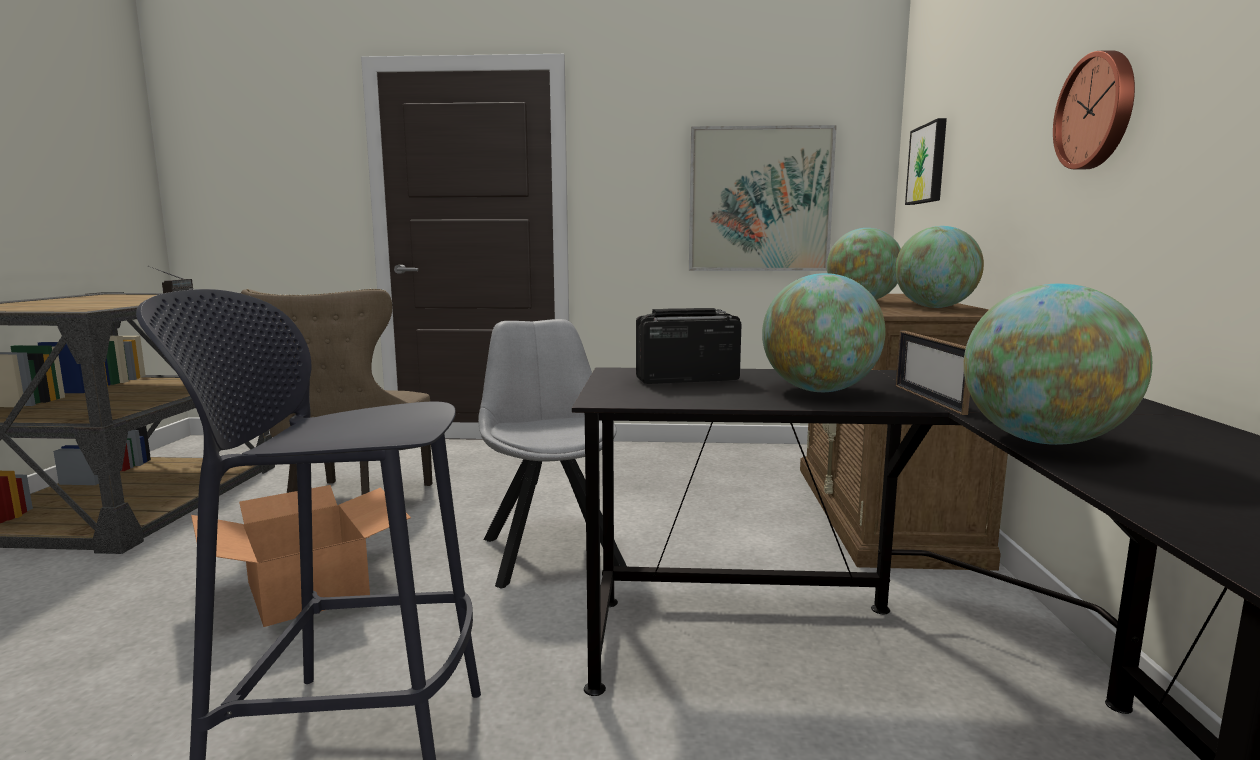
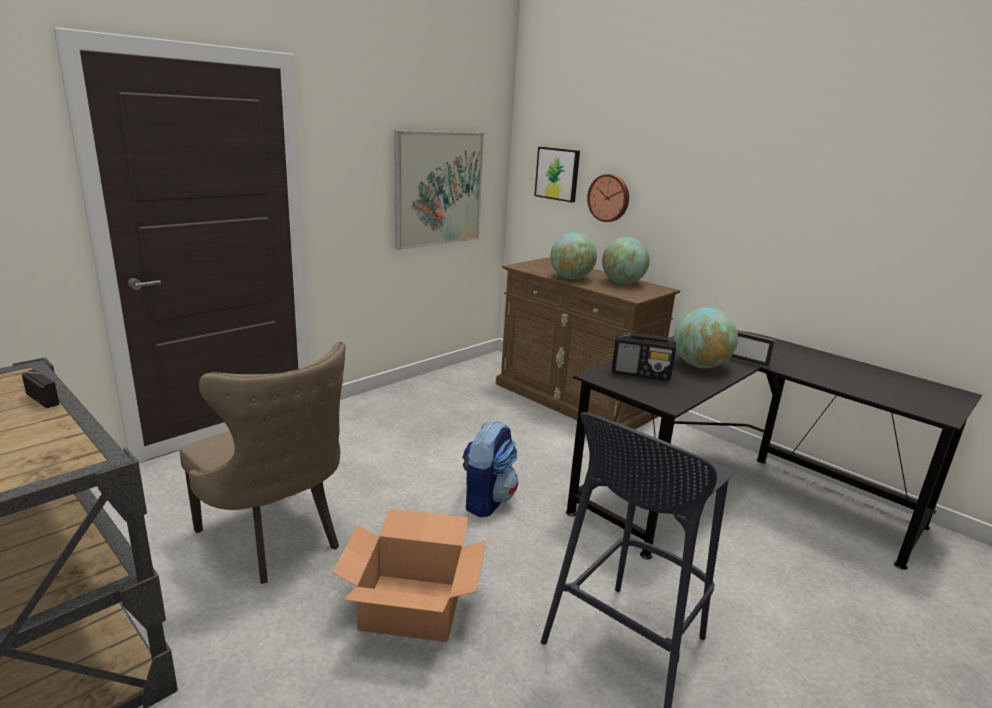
camera: 50 degrees left, 10 degrees up
(551, 552) = (487, 500): grey chair -> backpack
(686, 380) = (641, 374): radio -> radio turned 105 degrees counterclockwise
(1043, 441) = (815, 377): globe -> none
(1097, 111) = (730, 197): wall clock -> wall clock (609, 198)

